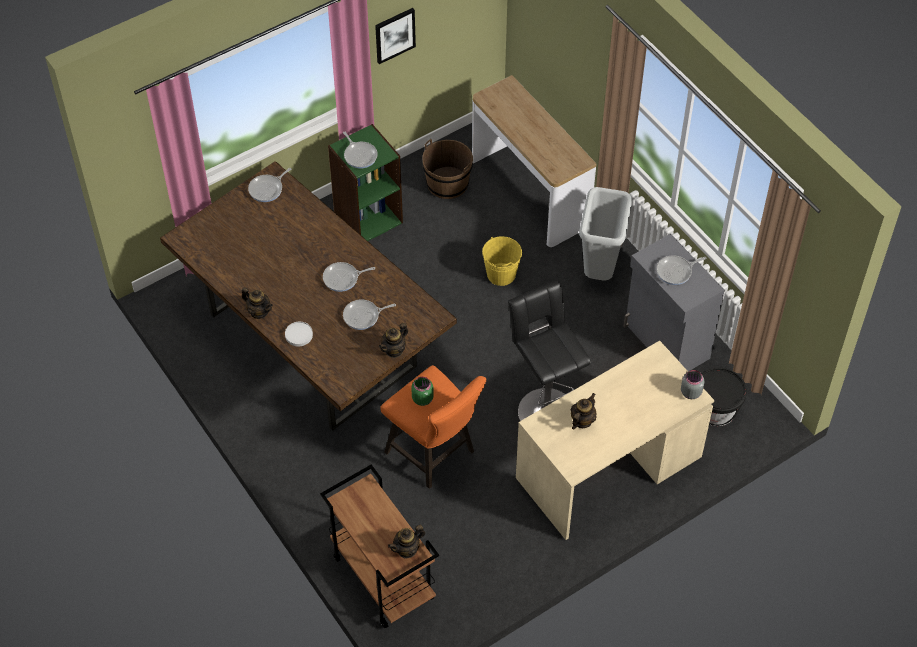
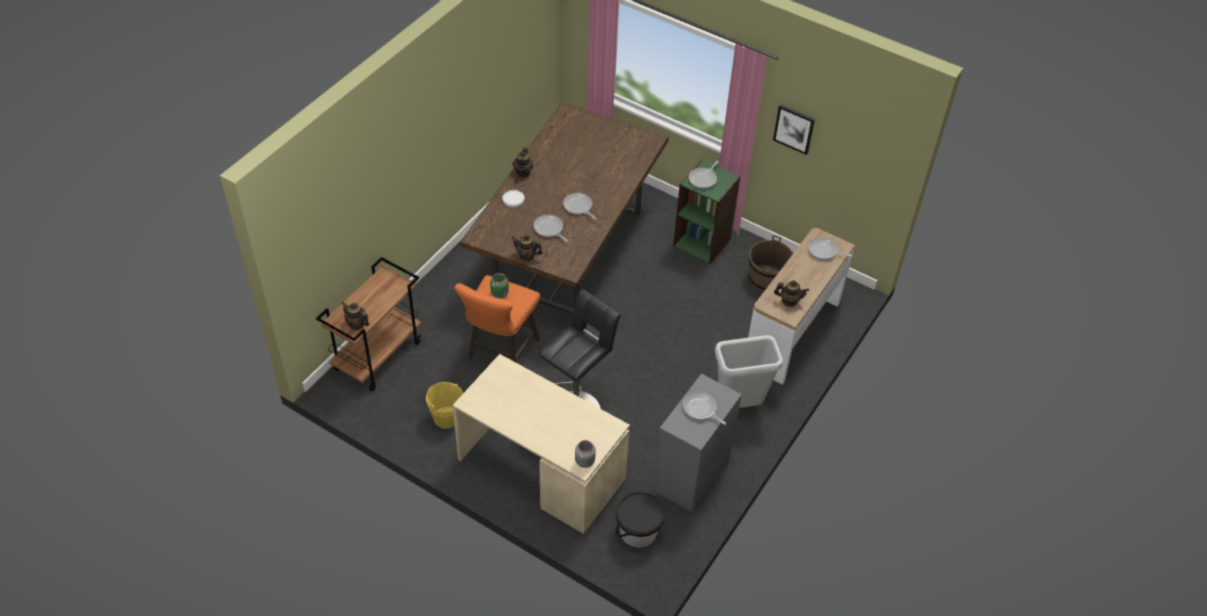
camera: 65 degrees right, 5 degrees down
(267, 189) = (638, 141): frying pan -> frying pan (824, 251)
(501, 274) = (696, 340): yellow bucket -> yellow bucket (446, 417)
(582, 421) = (519, 394): teapot -> teapot (789, 301)

